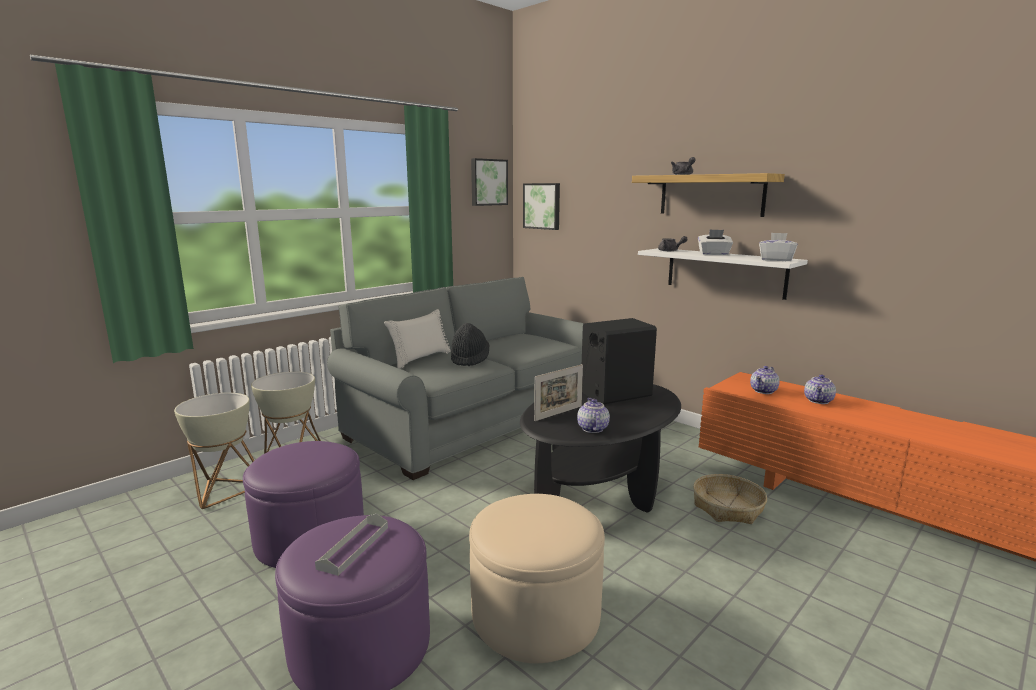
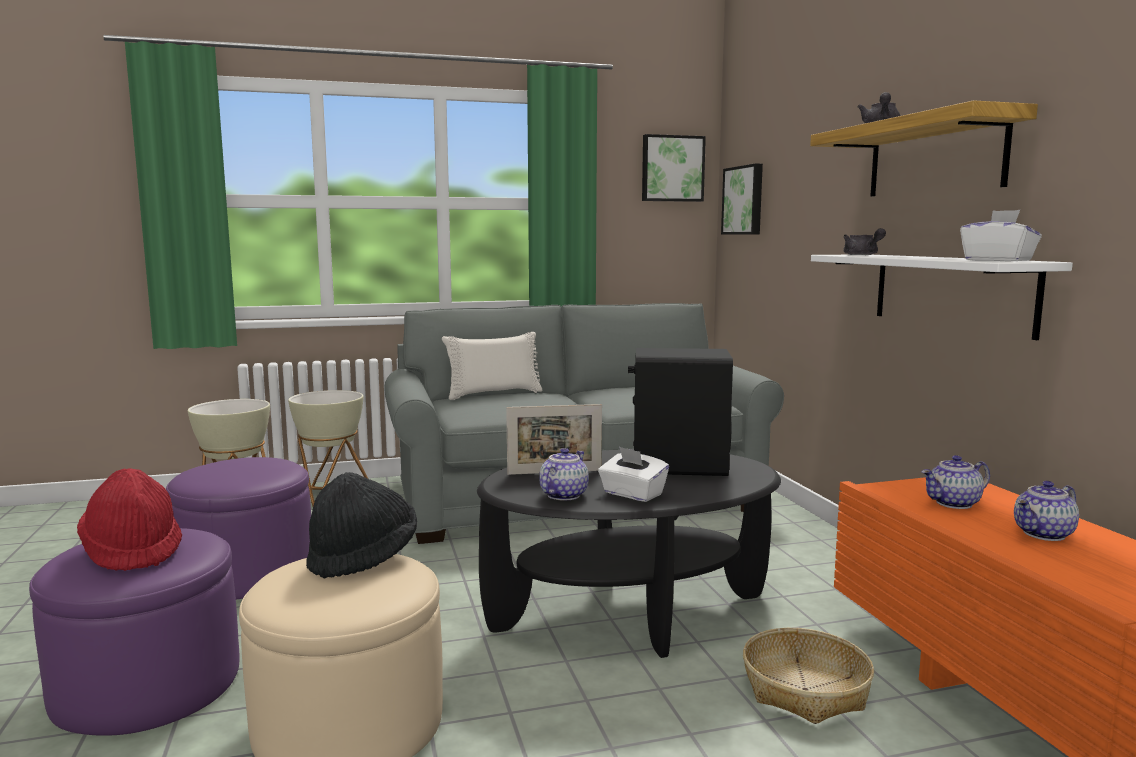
camera: 30 degrees right, 5 degrees down
(353, 547) = (133, 552): grey tray -> red hat
(469, 359) = (548, 401): black hat -> black hat (363, 558)
(714, 254) = (920, 257): white tissue box -> white tissue box (632, 494)

